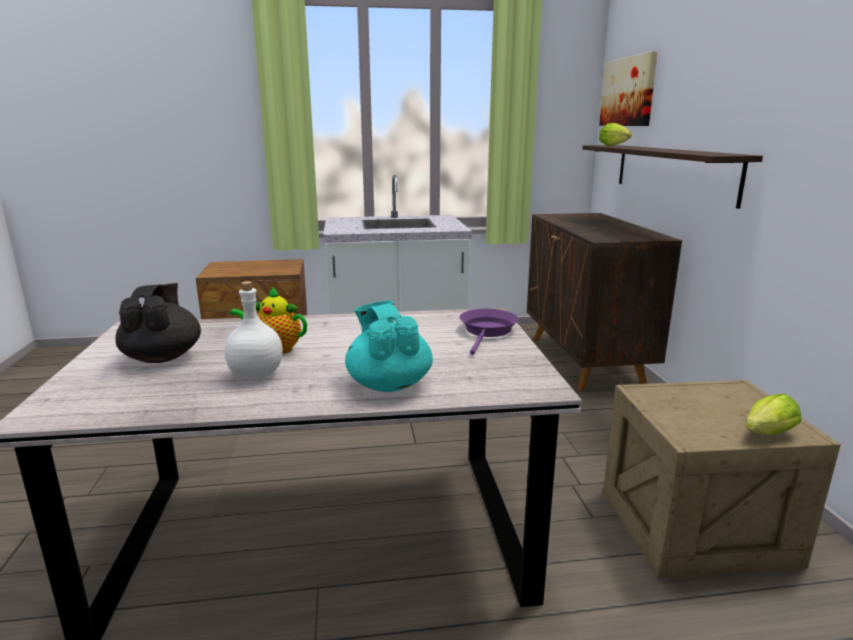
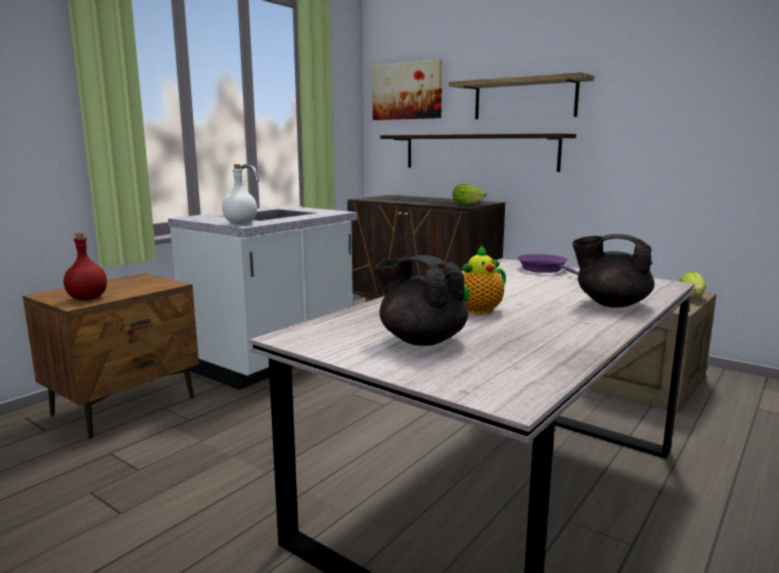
camera: 45 degrees left, 5 degrees down
(225, 271) = (87, 298): none -> red bottle
(255, 374) = (529, 325): white bottle -> white bottle (240, 223)
(388, 384) = (610, 303): turquoise teapot -> black teapot
(615, 145) = (411, 134): lettuce -> lettuce (469, 204)
(719, 103) = (524, 99): none -> shelf

